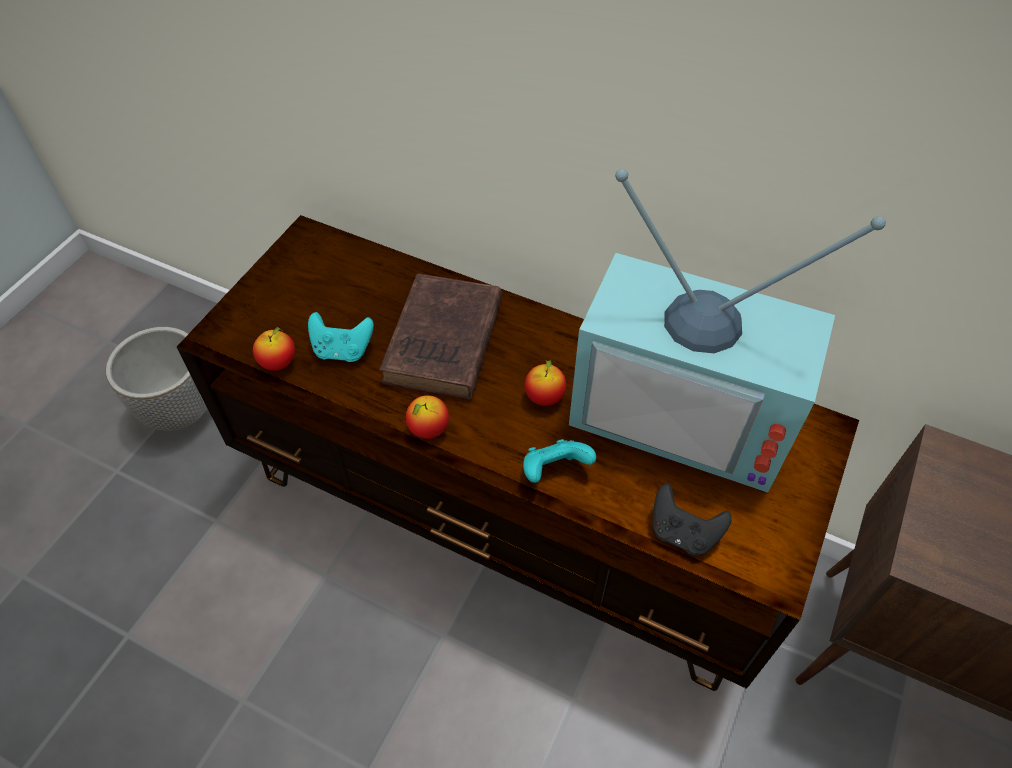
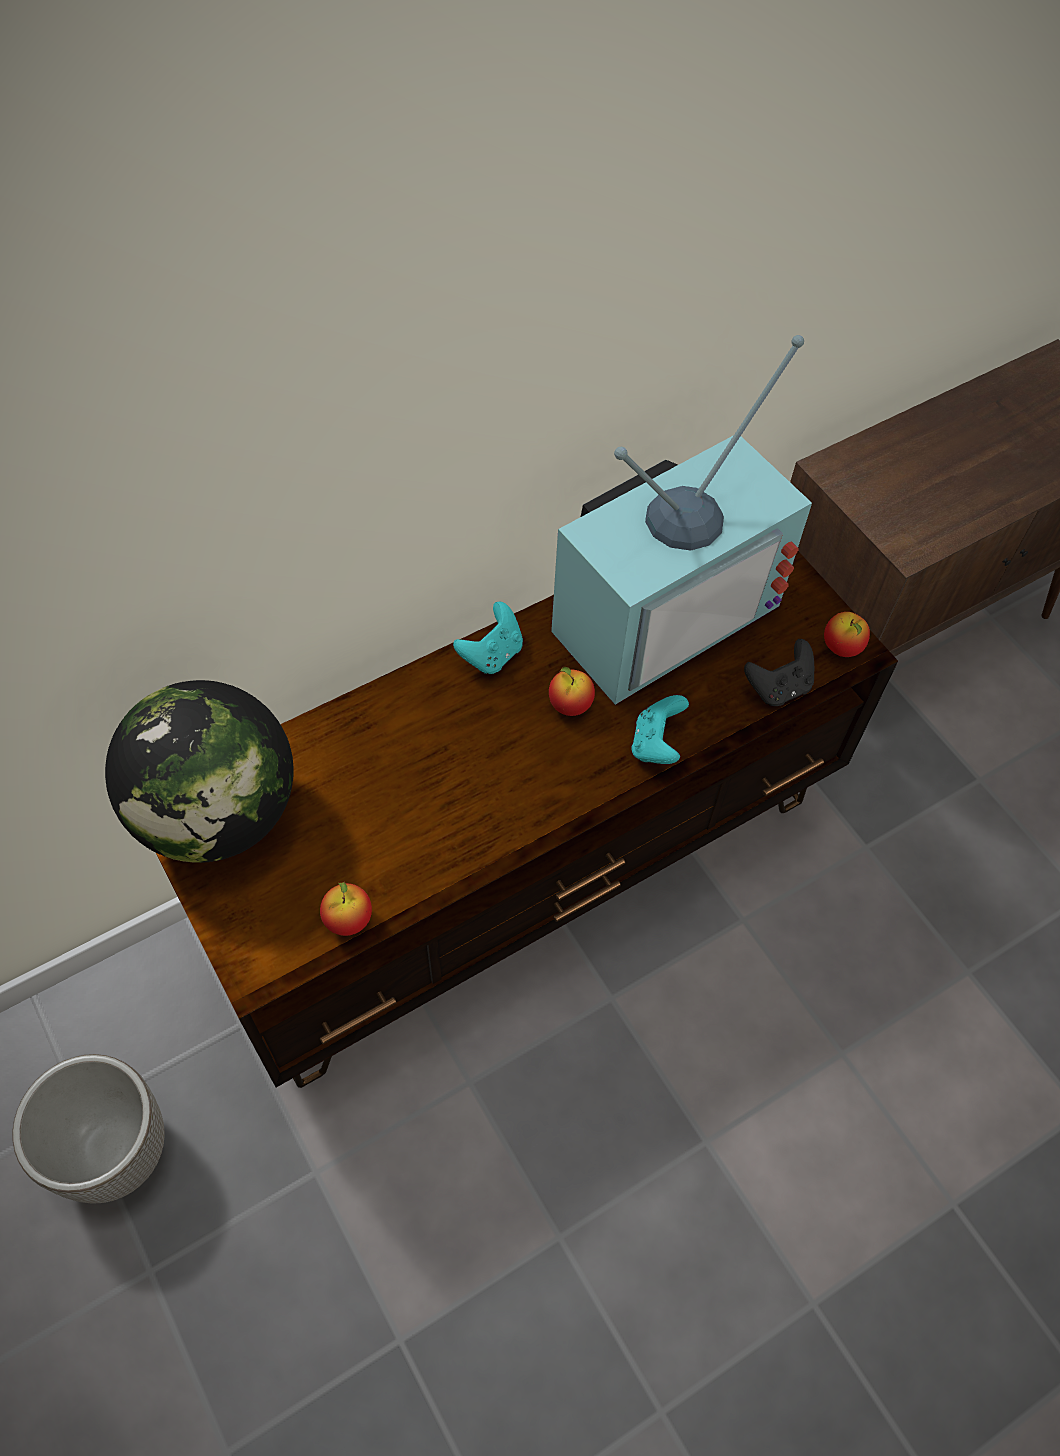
camera: 60 degrees left, 5 degrees up
(316, 259) = (218, 813): none -> globe
(342, 350) = (378, 849): turquoise game controller -> turquoise game controller (492, 654)
(428, 429) = (539, 821): apple -> apple (841, 648)
(442, 344) = (441, 754): brown book -> none

